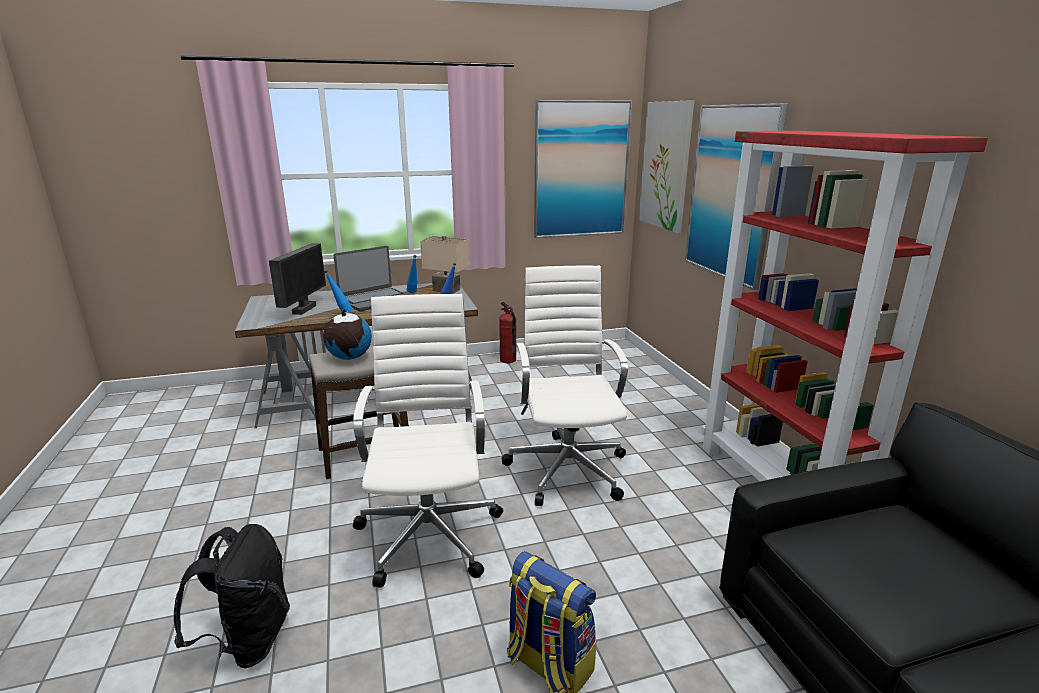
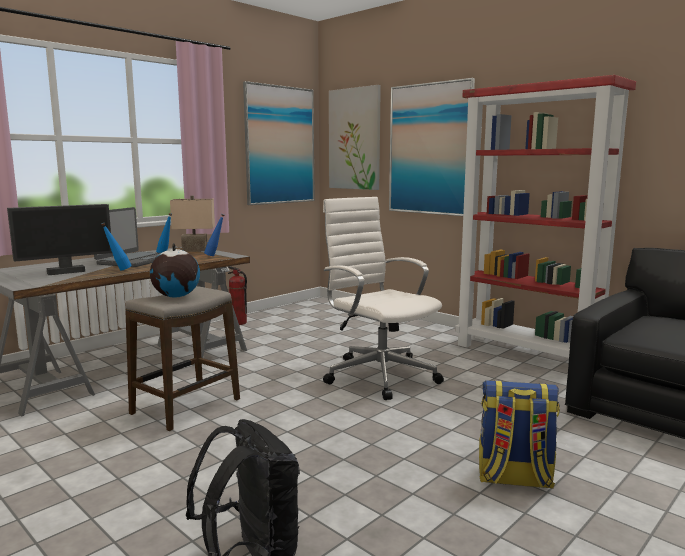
camera: 30 degrees left, 10 degrees down
(303, 309) = (66, 272): monitor -> monitor turned 75 degrees clockwise
(430, 531) = (321, 437): white office chair -> none

